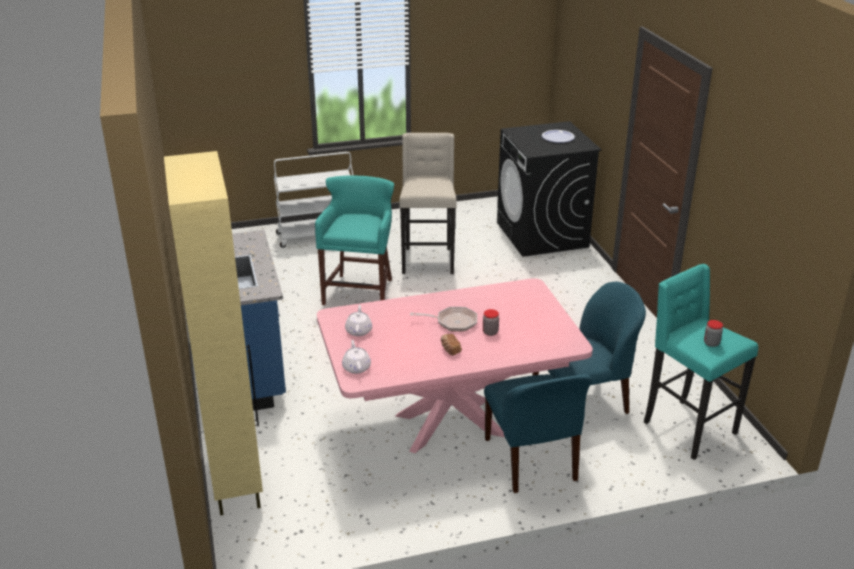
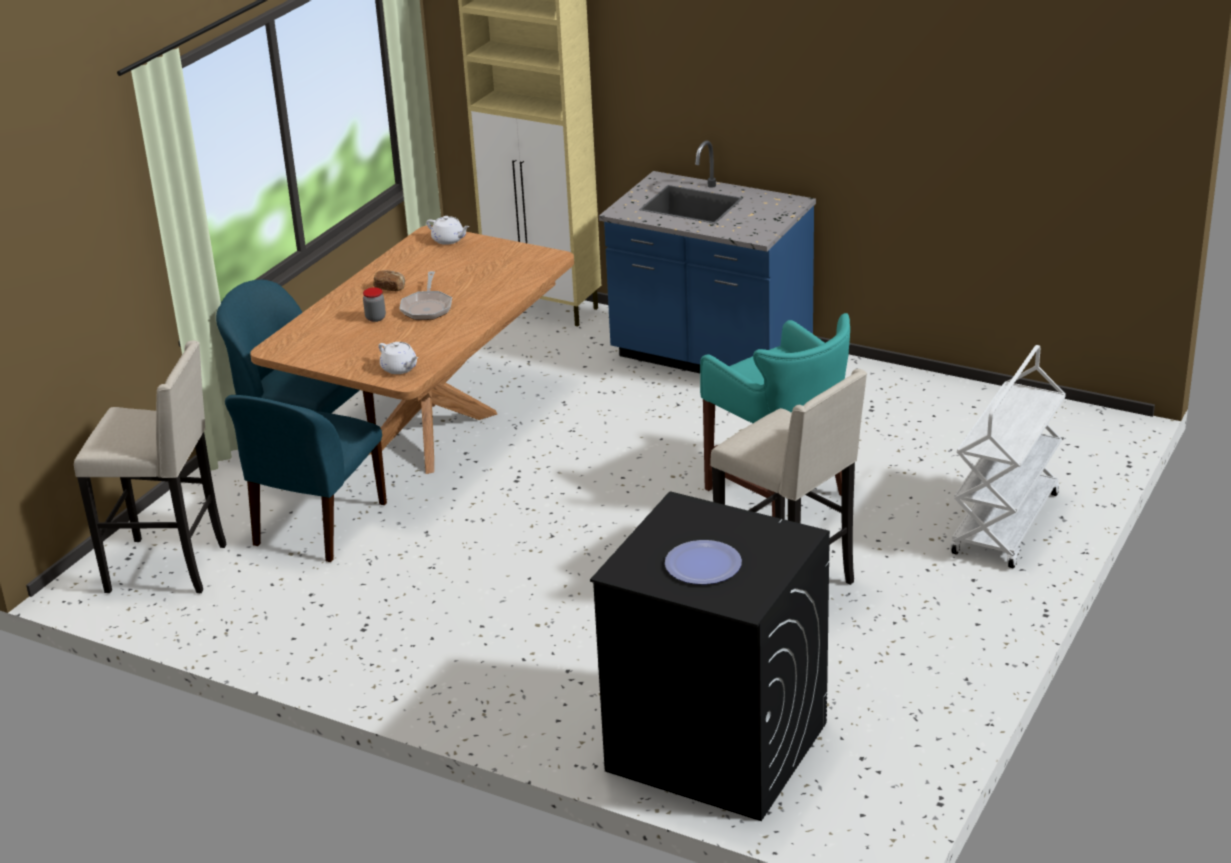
camera: 135 degrees right, 0 degrees up
(359, 330) = (502, 260): white teapot -> white teapot (400, 368)
(449, 424) = (431, 433): pink dining table -> brown dining table
(453, 322) = (427, 307): frying pan -> frying pan turned 45 degrees counterclockwise
(687, 428) = (170, 567): turquoise stool -> beige stool
(711, 343) = (126, 422): jar -> none

